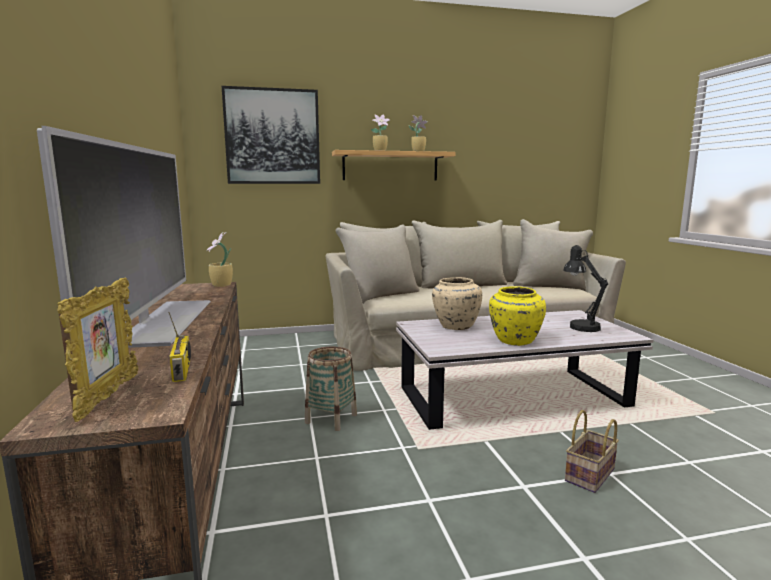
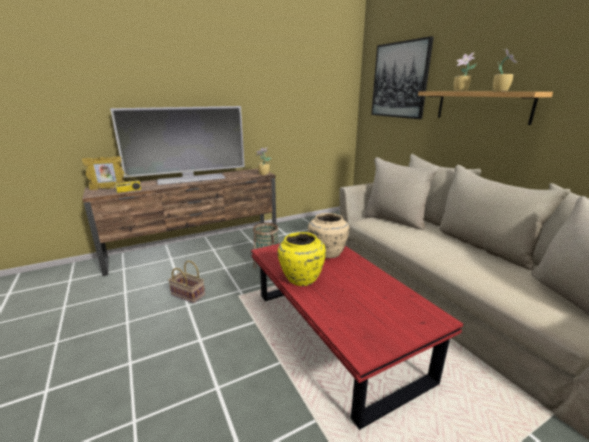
camera: 75 degrees right, 10 degrees up
(513, 398) = (334, 334): white coffee table -> red coffee table
(580, 326) = (379, 317): black table lamp -> none
(590, 476) = (213, 375): basket -> basket (187, 295)

